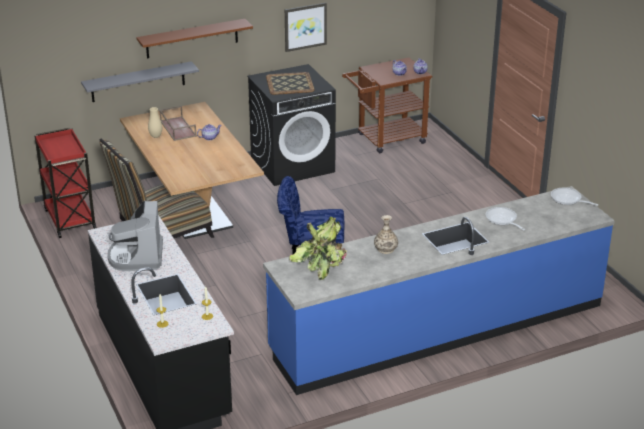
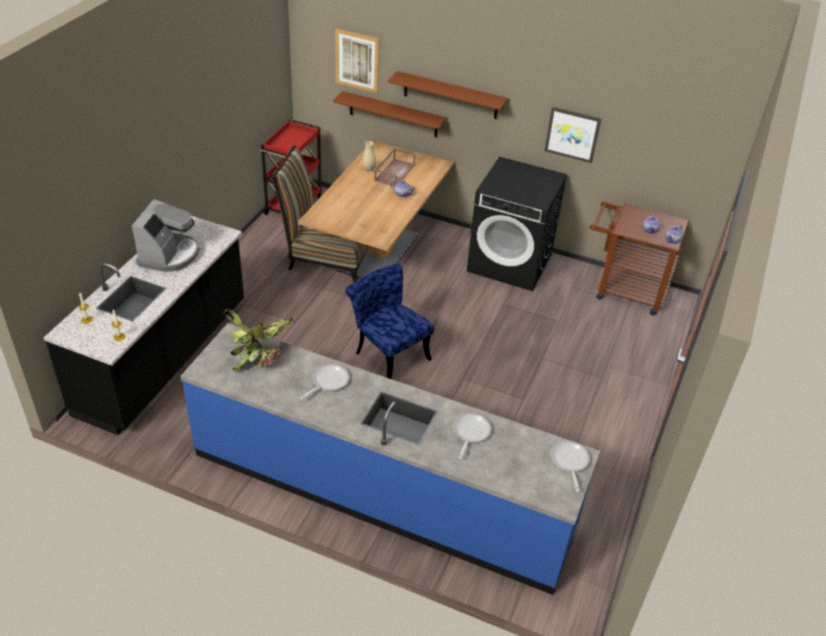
camera: 45 degrees right, 10 degrees up
(93, 44) = (357, 61): none -> picture
(137, 256) = (169, 255): coffee machine -> coffee machine turned 150 degrees clockwise
(138, 82) = (393, 114): grey shelf -> brown shelf
(290, 84) = (518, 183): tray -> none
(385, 249) = (327, 382): vase -> frying pan

